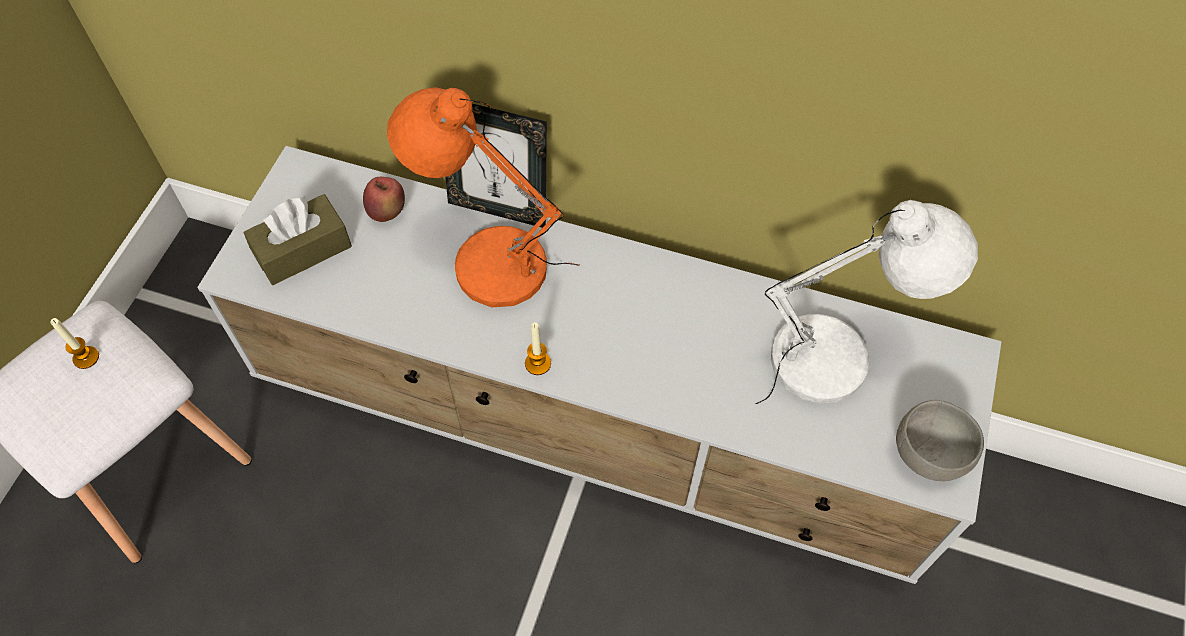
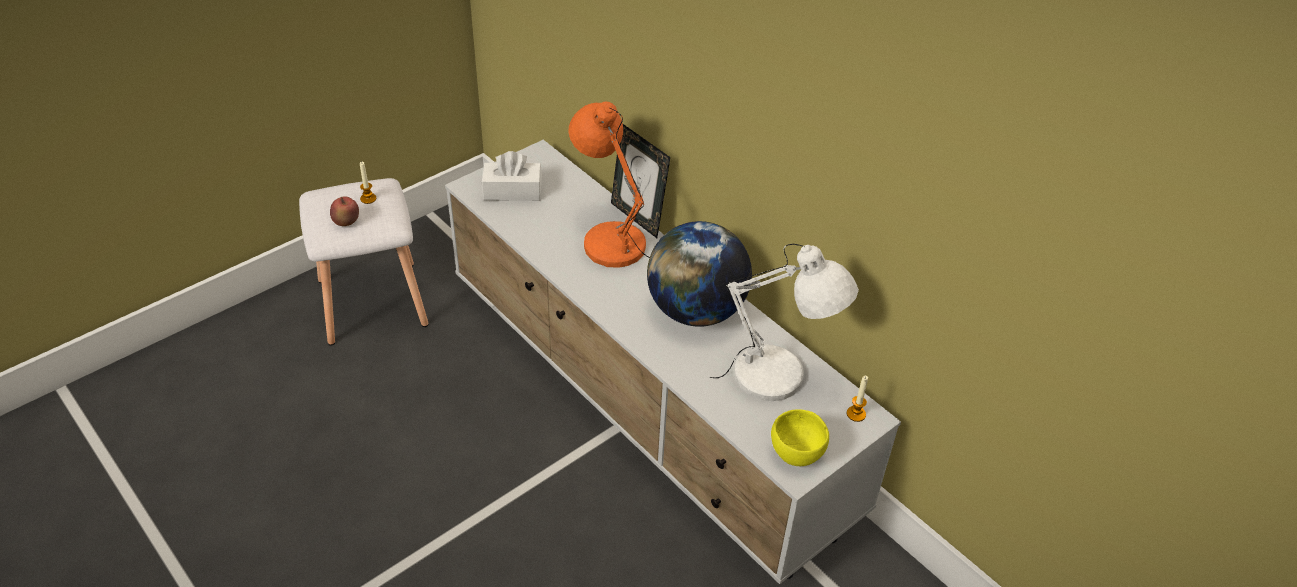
camera: 30 degrees right, 15 degrees down
(303, 250) = (512, 191): brown tissue box -> white tissue box
(387, 212) = (573, 193): apple -> apple (346, 223)
(538, 363) = (597, 300): candle -> candle (856, 414)
(669, 313) = (695, 311): none -> globe
(927, 453) = (797, 452): grey bowl -> yellow bowl

